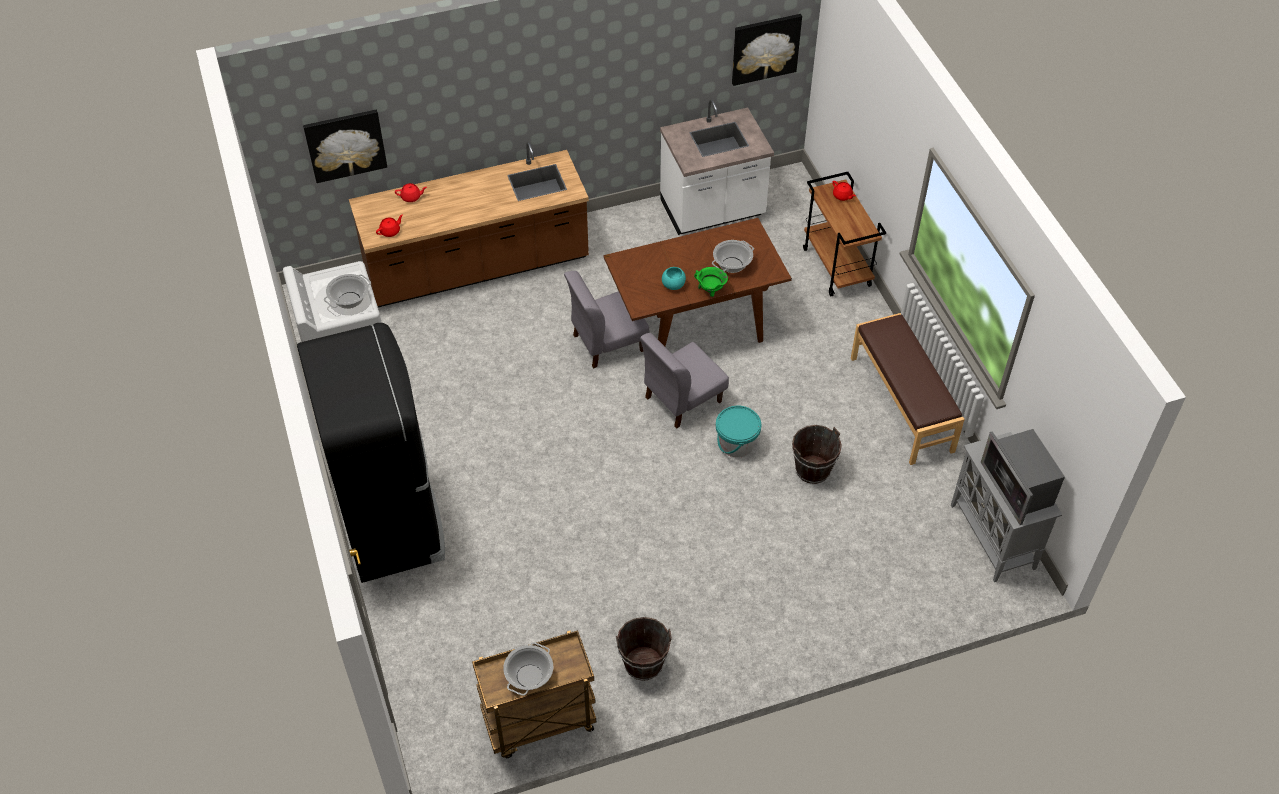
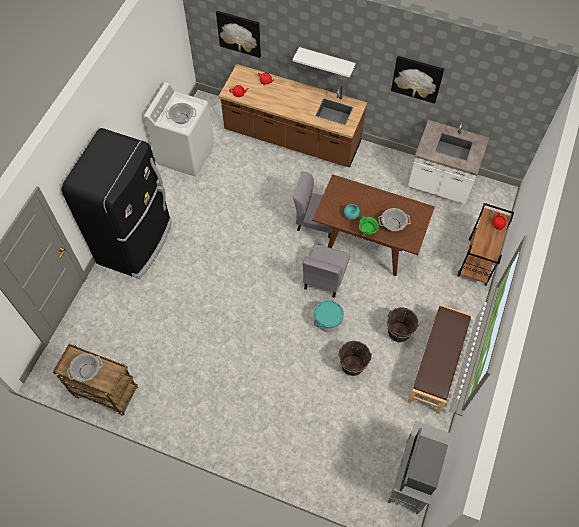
camera: 40 degrees right, 10 degrees up
(492, 117) = (326, 61): none -> white shelf
(643, 664) = (175, 401): brown bucket -> brown bucket (398, 332)
(682, 399) = (324, 278): grey chair -> grey chair turned 75 degrees counterclockwise
(765, 48) = (512, 108): picture -> picture (417, 78)

